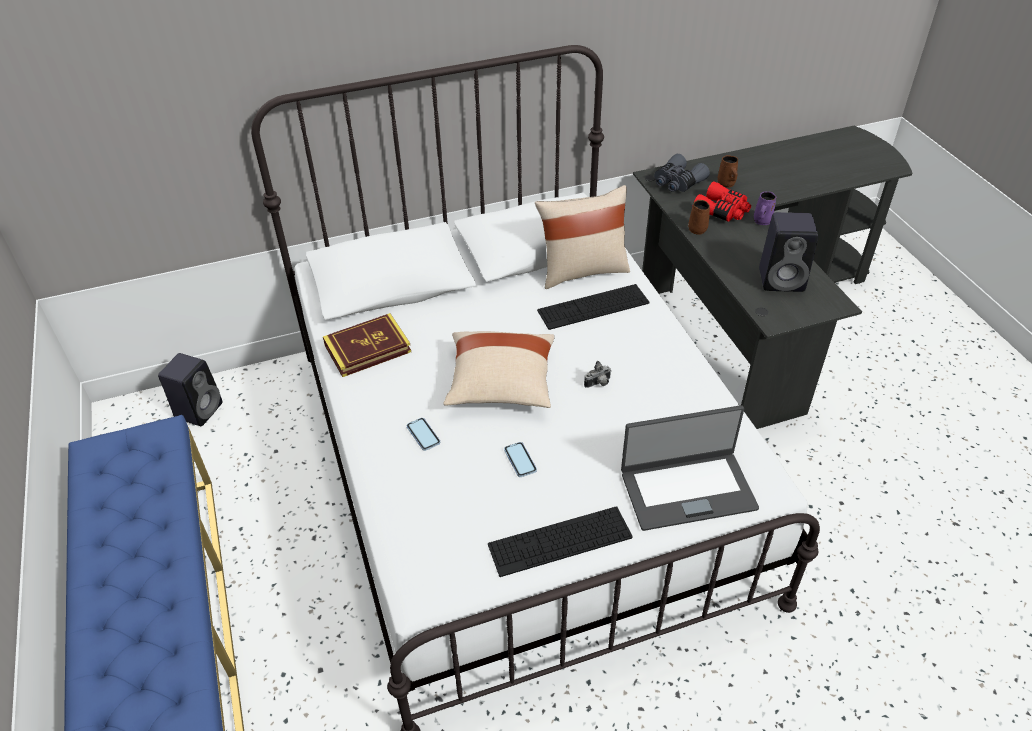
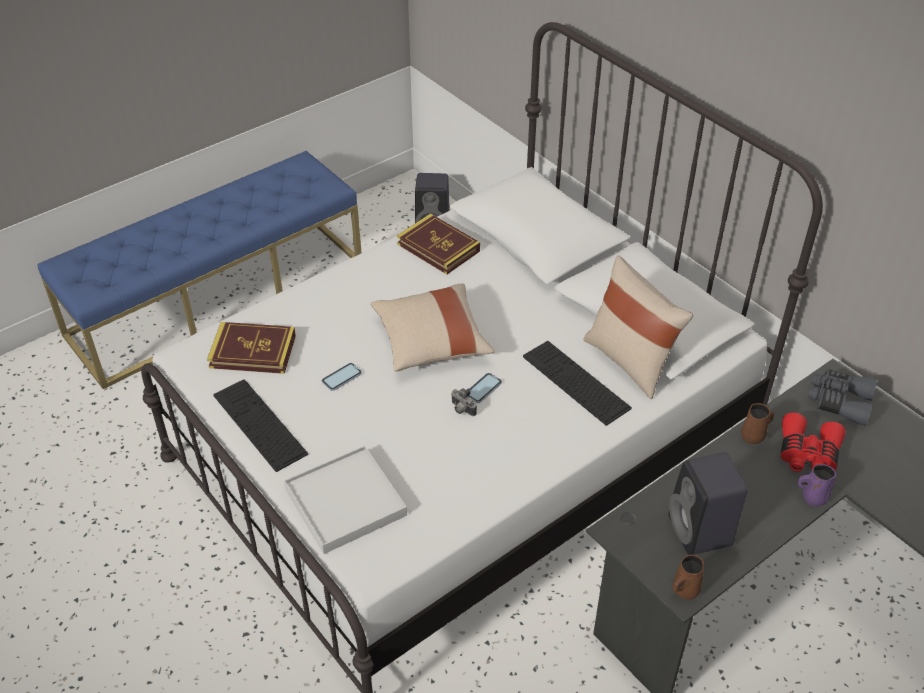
camera: 70 degrees right, 0 degrees up
(423, 435) = (349, 310): phone -> phone (483, 389)
(446, 529) = (253, 352): none -> book
(687, 489) = (346, 502): laptop -> white tray
(726, 184) = (872, 450): brown mug -> brown mug (684, 590)

